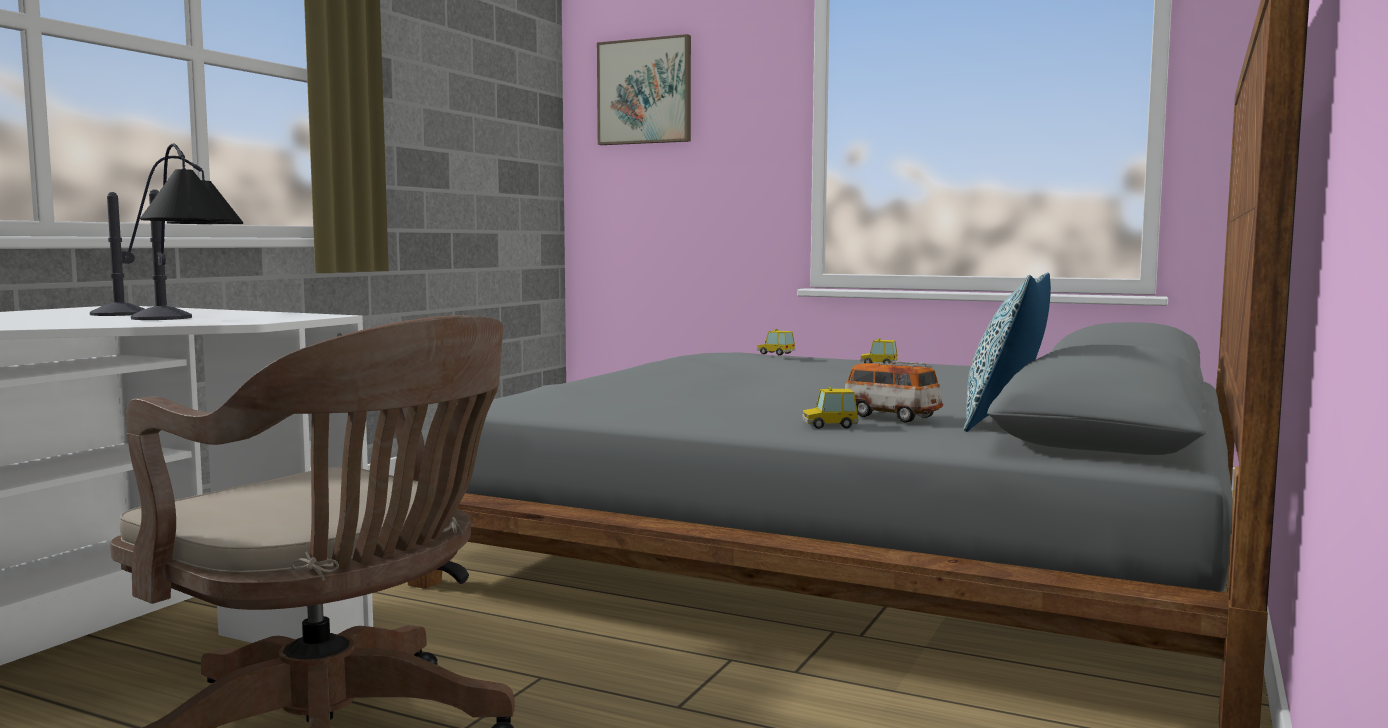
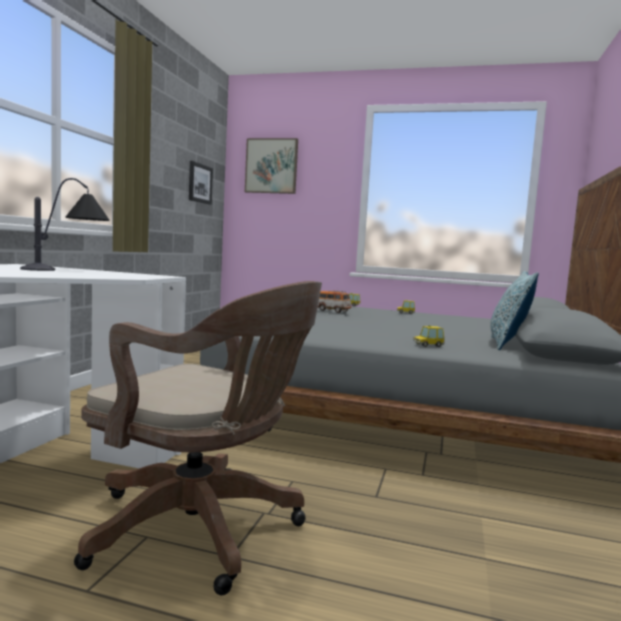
camera: 10 degrees left, 0 degrees up
(181, 321) = (91, 276): table lamp -> none
(504, 136) = (199, 183): none -> picture
(890, 416) = (452, 341): toy car -> toy car (332, 311)

